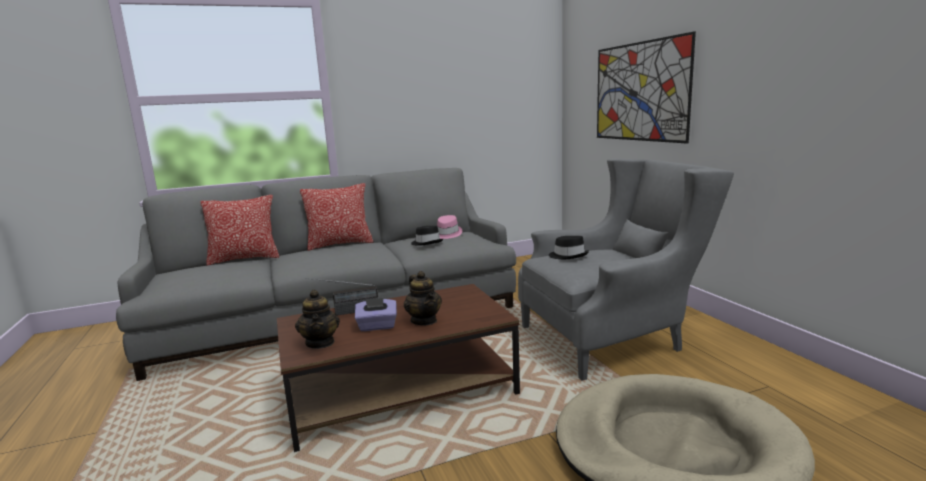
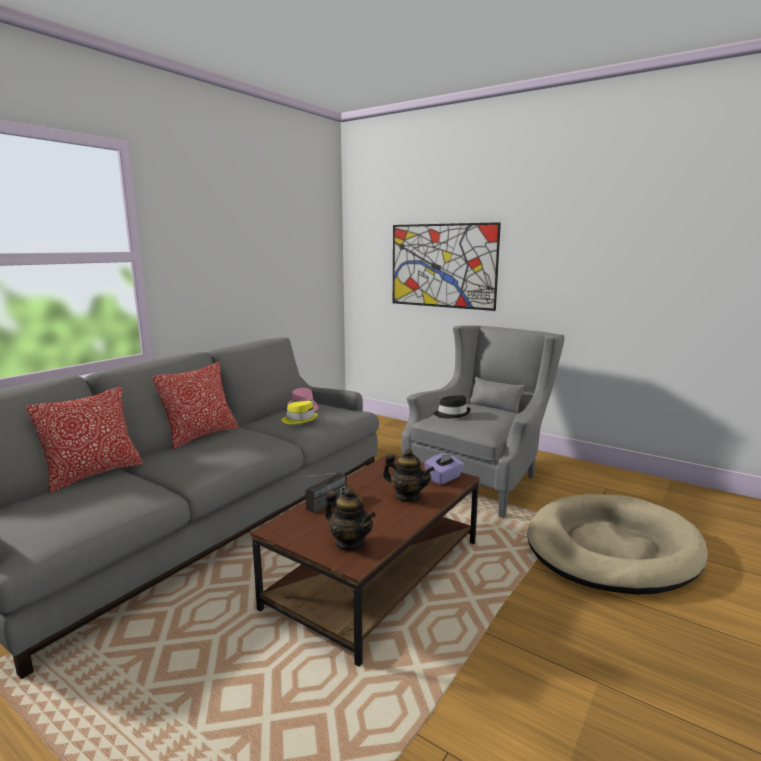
camera: 35 degrees left, 0 degrees up
(377, 326) = (375, 513): purple tissue box -> purple tissue box (444, 478)
(427, 243) = (300, 420): black hat -> yellow hat

